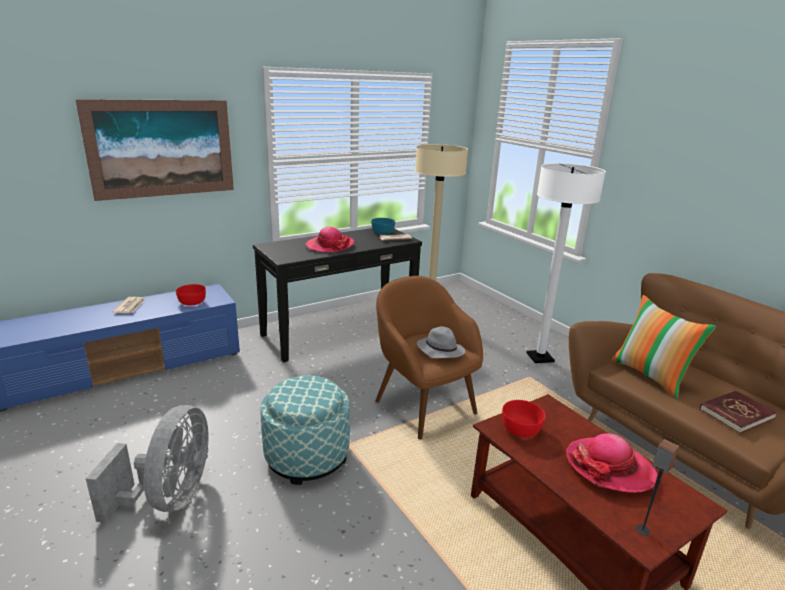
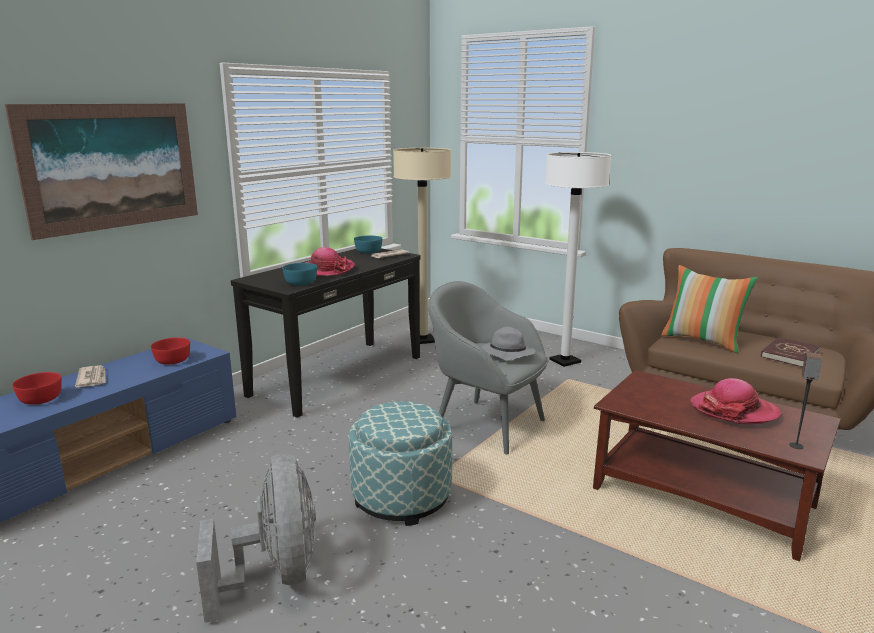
camera: 20 degrees left, 5 degrees down
(298, 255) = (301, 282): none -> turquoise bowl
(423, 406) = (487, 425): brown armchair -> grey armchair
(521, 429) = (639, 399): red bowl -> red bowl (41, 399)

